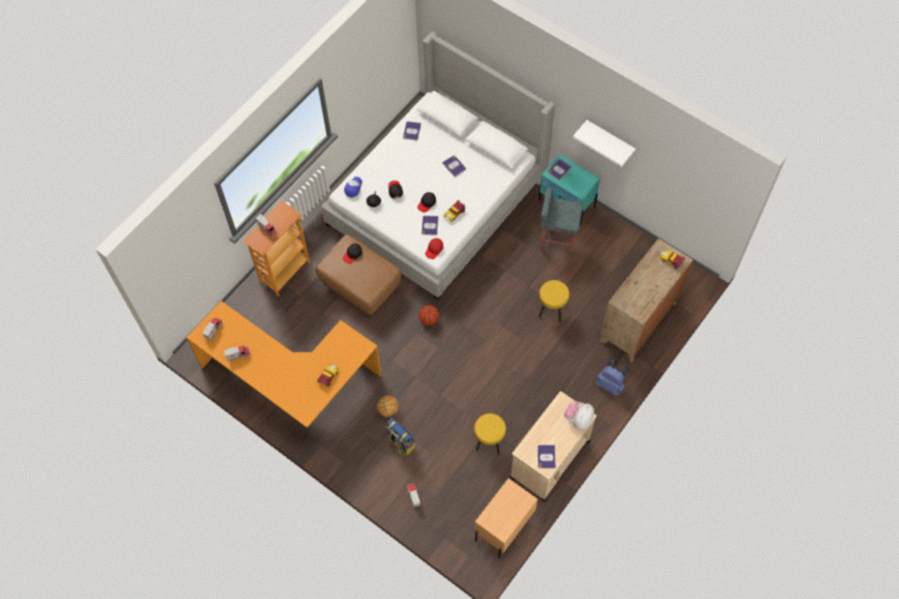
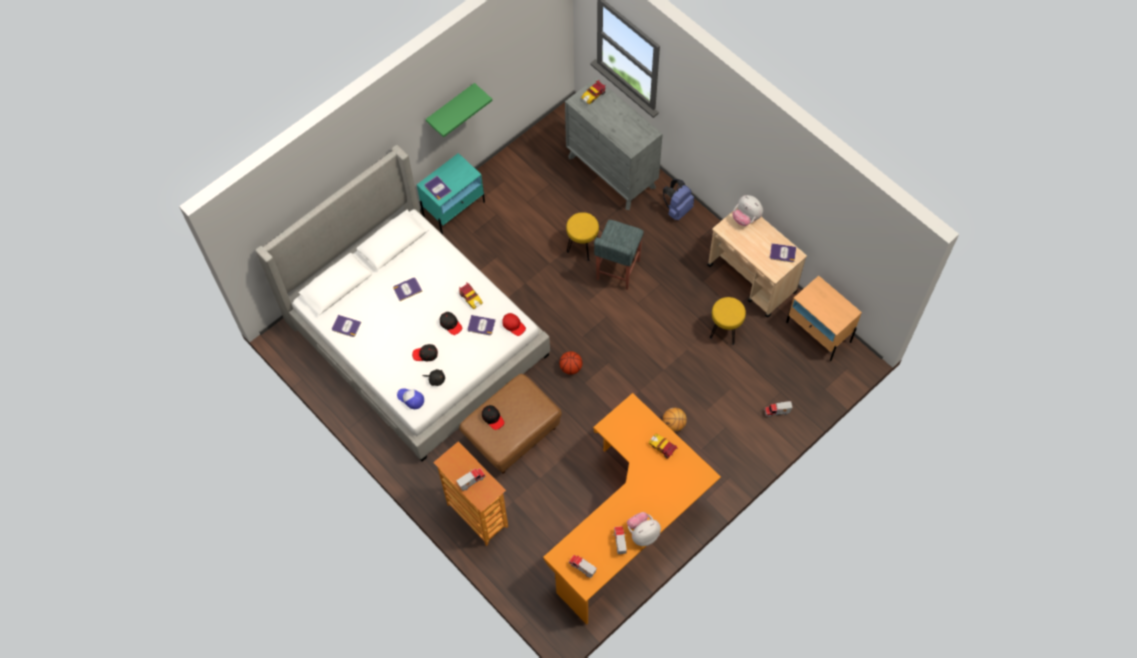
camera: 80 degrees left, 0 degrees up
(247, 371) = (643, 533): none -> plush toy
(400, 443) = (715, 417): backpack -> none
(557, 240) = (498, 226): grey stool -> grey stool (617, 270)
(610, 140) = (451, 107): white shelf -> green shelf
(638, 322) = (612, 172): brown dresser -> grey dresser

